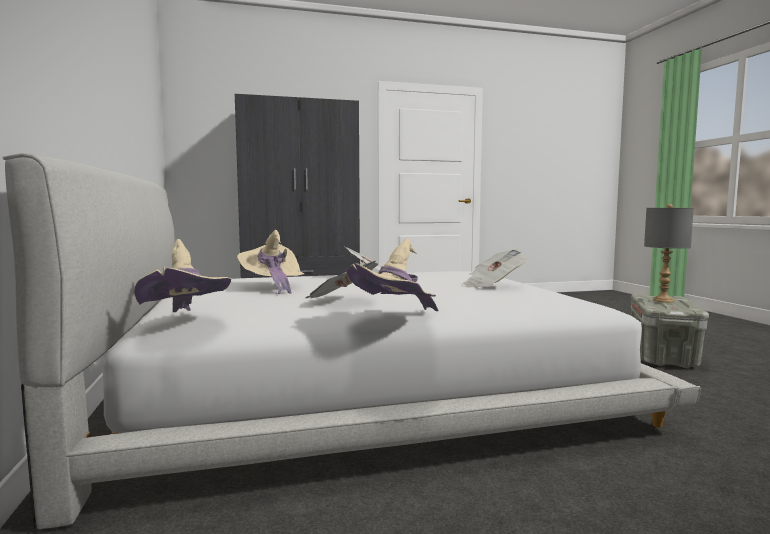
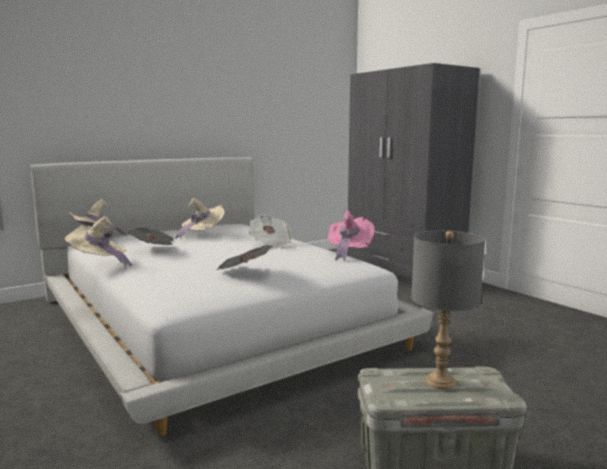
camera: 70 degrees right, 5 degrees up
(431, 269) = (349, 253): none -> pink hat

